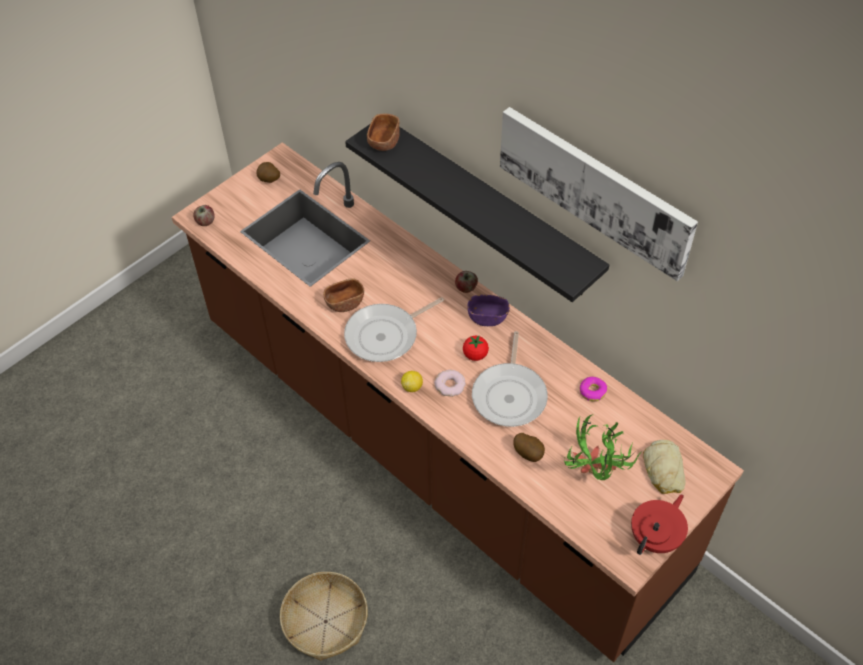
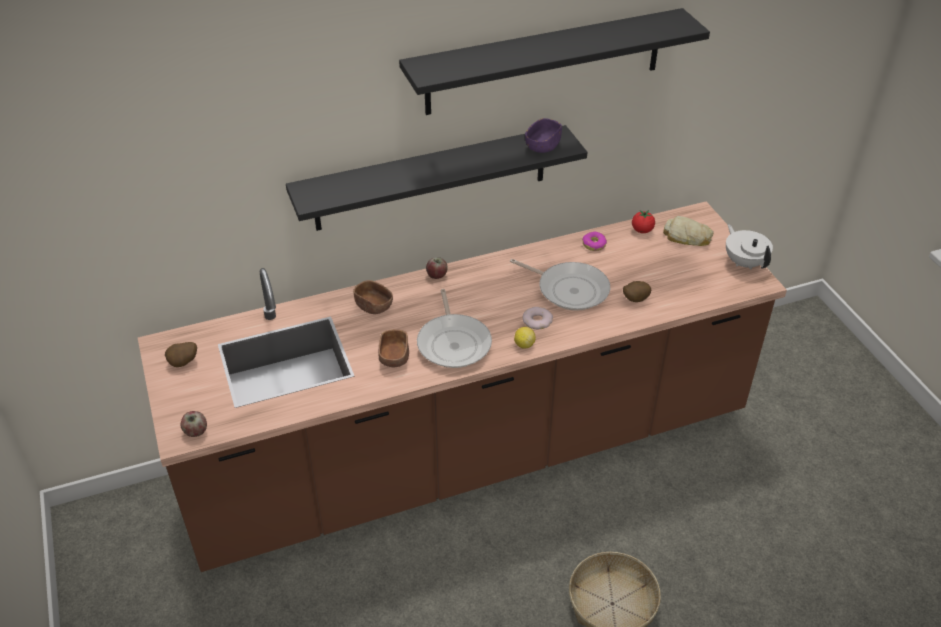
camera: 65 degrees left, 10 degrees down
(384, 142) = (323, 192): brown bowl -> brown bowl (374, 306)
(475, 355) = (514, 295): tomato -> tomato (642, 230)
(487, 317) = (479, 274): purple bowl -> purple bowl (542, 146)
(593, 477) = (675, 273): potted plant -> none
(595, 189) = (544, 62): picture -> black shelf
(656, 537) = (744, 262): red teapot -> white teapot

